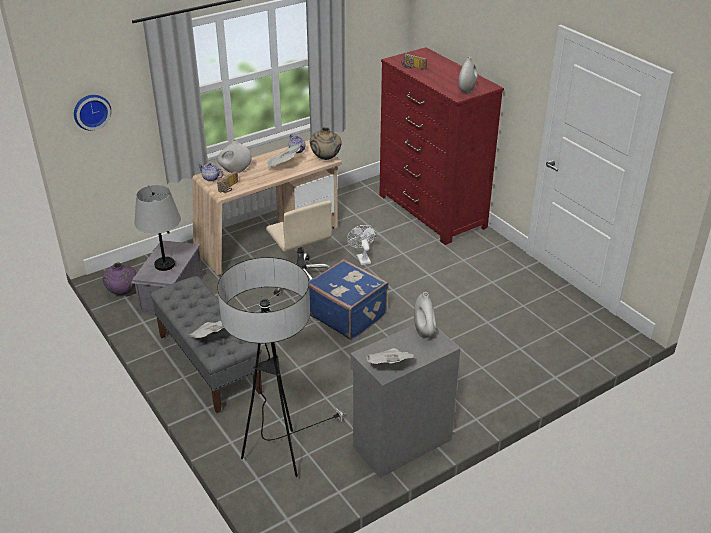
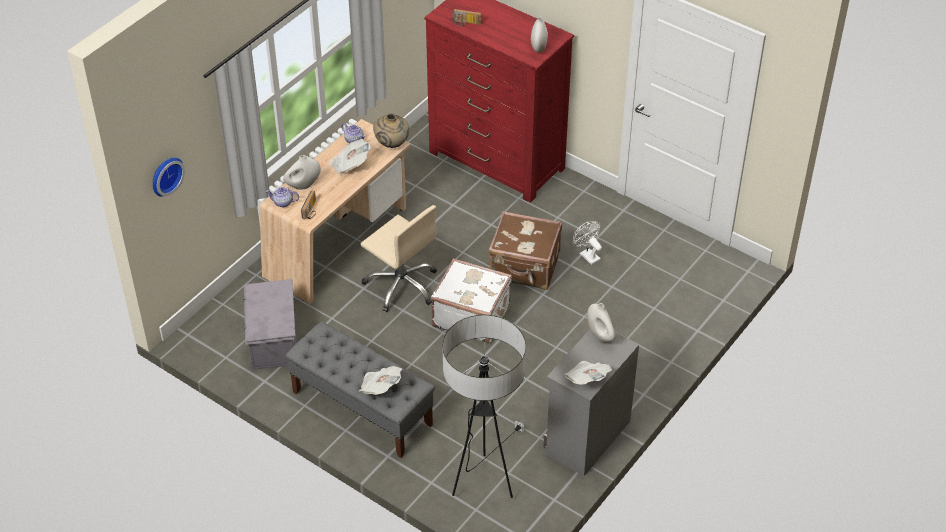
camera: 20 degrees left, 10 degrees up
(123, 293) = (219, 352): purple vase -> none
(164, 265) = (270, 314): grey table lamp -> none
(348, 315) = (471, 315): blue suitcase -> white suitcase
(362, 258) = (451, 242): white fan -> white fan (587, 255)
(415, 290) = (525, 267): none -> brown suitcase

